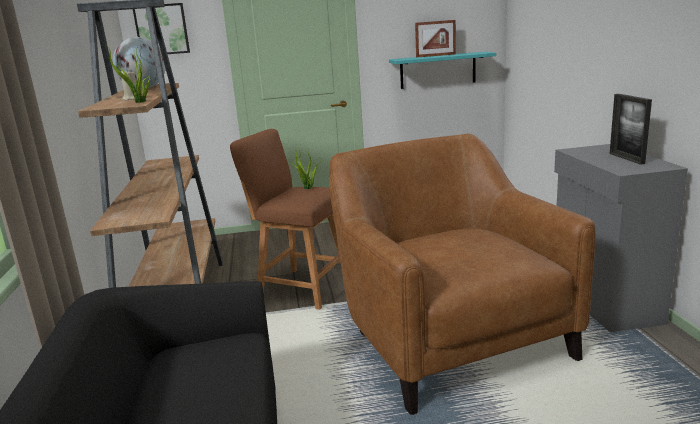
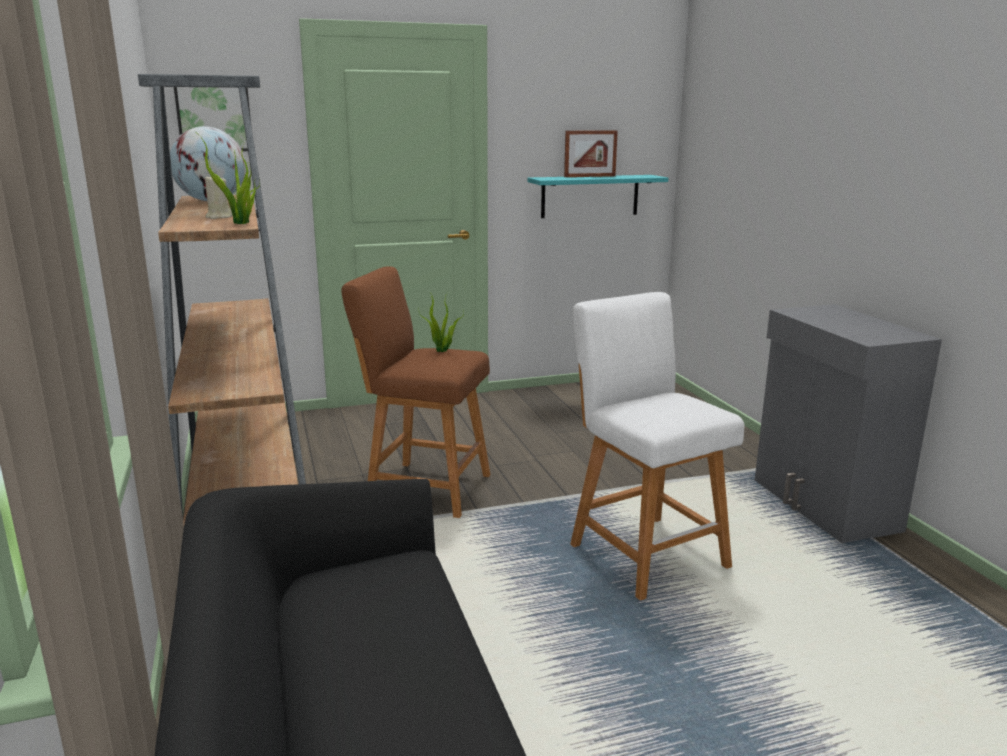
camera: 10 degrees left, 0 degrees up
(449, 336) = (643, 552): brown armchair -> white stool
(626, 158) = (863, 324): picture frame -> none

